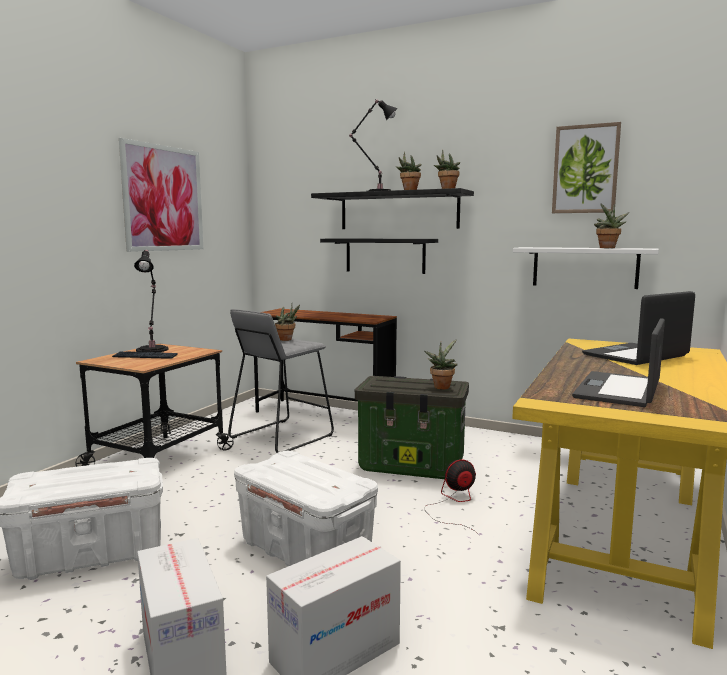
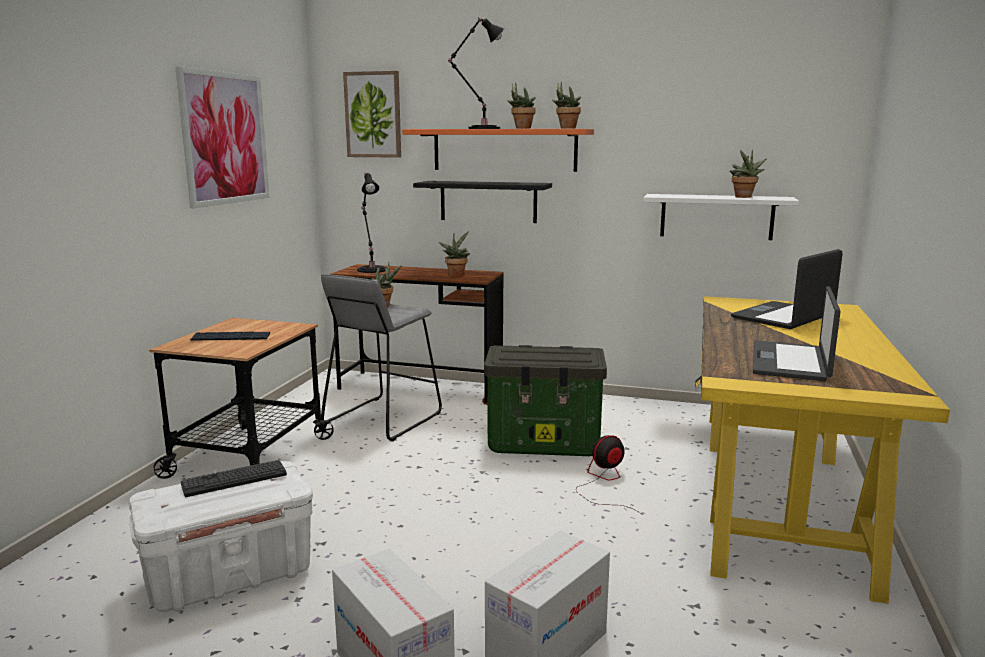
camera: 10 degrees left, 5 degrees up
(100, 468) = (234, 479): none -> keyboard
(153, 349) = (232, 327): black table lamp -> black table lamp (371, 269)
(306, 551) = (471, 548): white storage box -> none
(398, 211) = (504, 150): black shelf -> orange shelf
(442, 386) = (579, 356): potted plant -> potted plant (456, 275)
(585, 169) = (719, 108): picture -> picture (373, 115)

